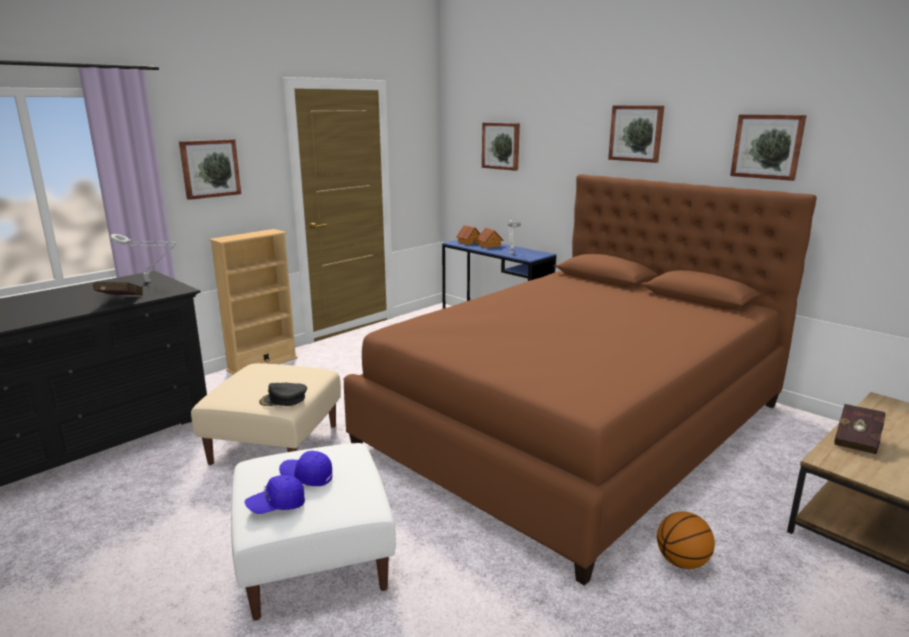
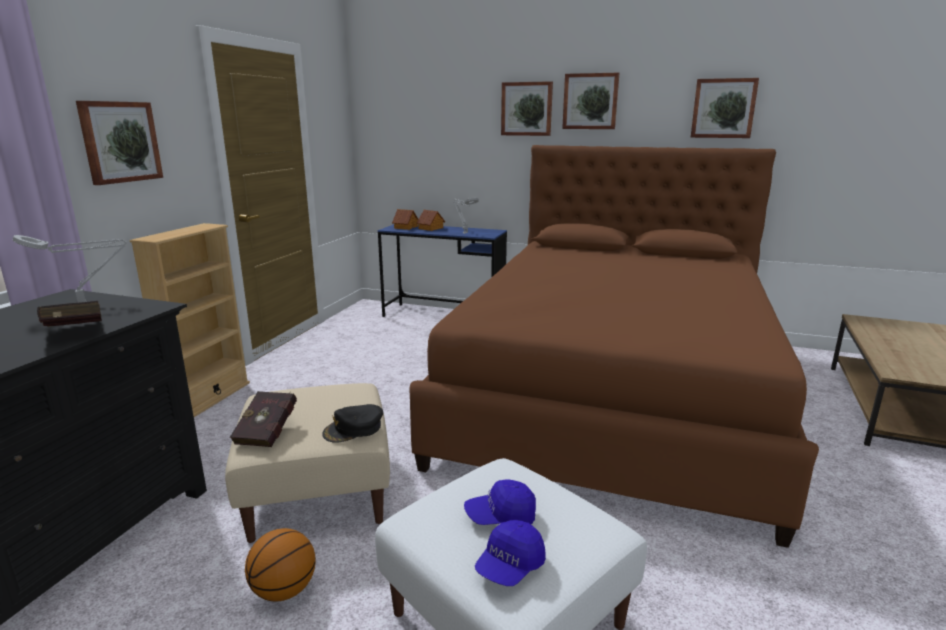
camera: 25 degrees left, 0 degrees up
(501, 146) = (432, 121): picture -> picture (526, 109)
(682, 562) = (831, 496): basketball -> basketball (284, 590)
(858, 440) = (890, 352): red book -> red book (269, 432)

